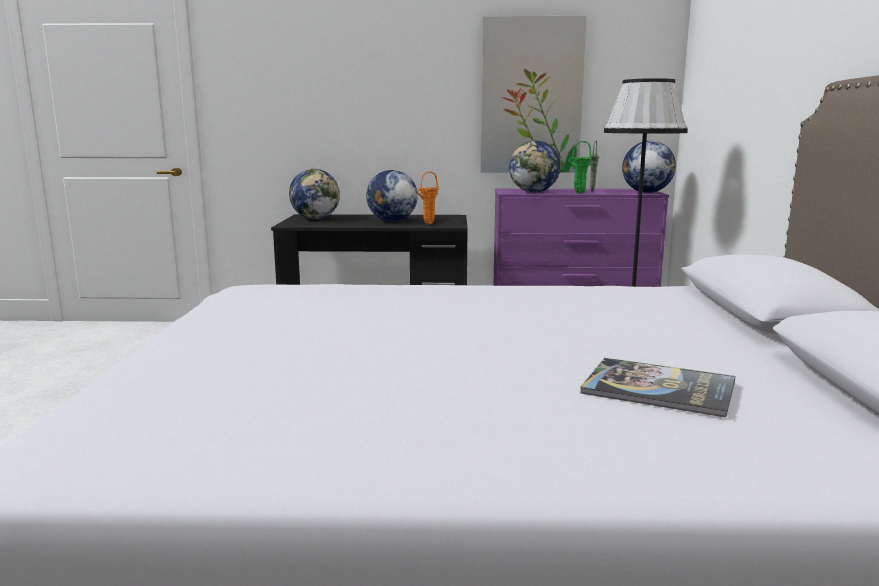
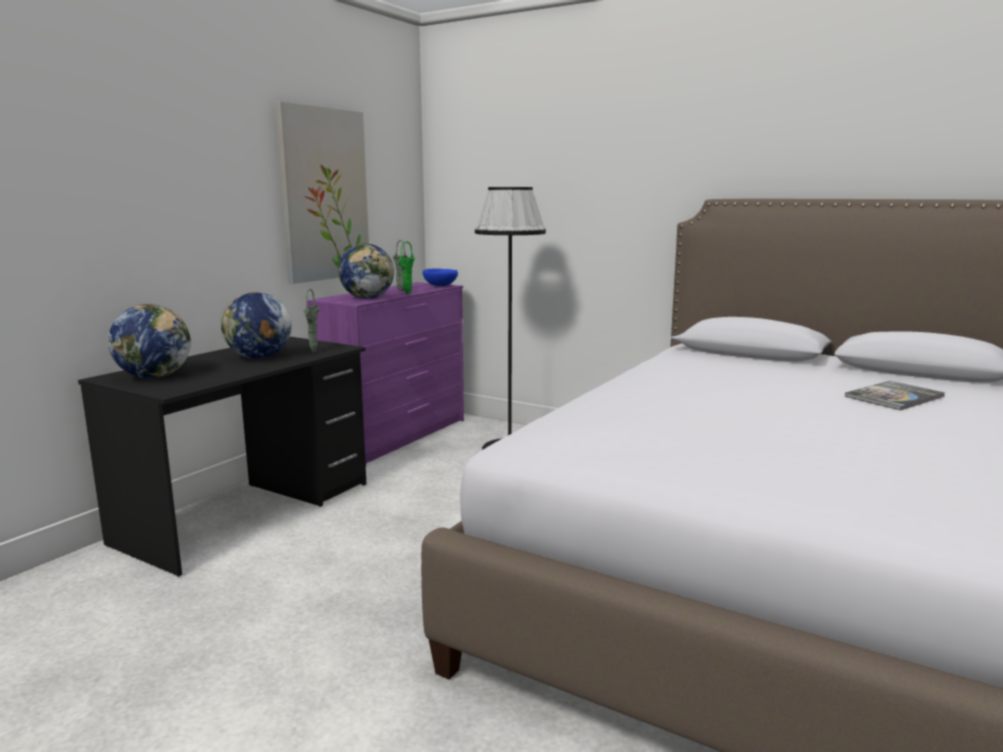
camera: 60 degrees left, 0 degrees up
(427, 224) = (313, 352): orange vase -> green vase
(646, 192) = (440, 286): globe -> blue bowl

